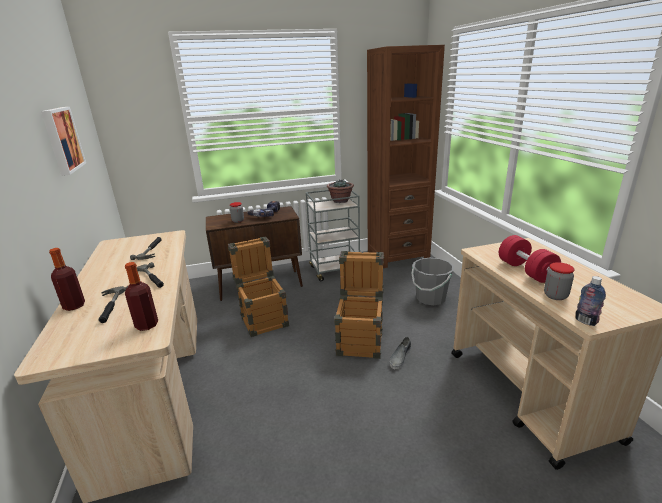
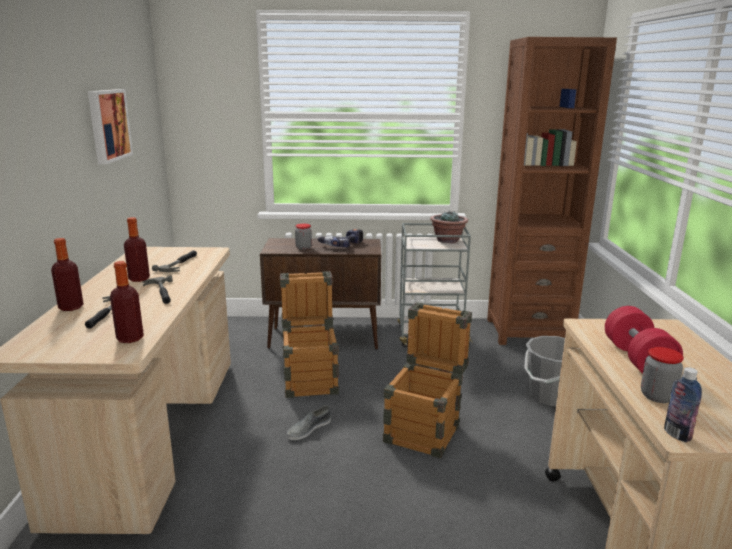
camera: 15 degrees right, 5 degrees down
(123, 269) = (139, 279): none -> bottle
(400, 357) = (469, 463): grey shoe -> grey shoe (308, 429)

